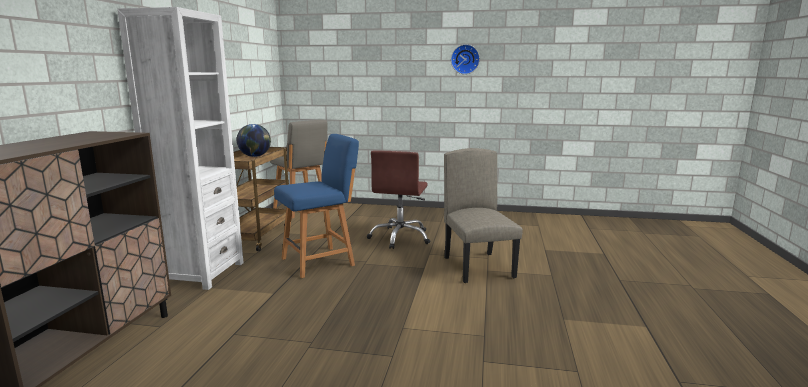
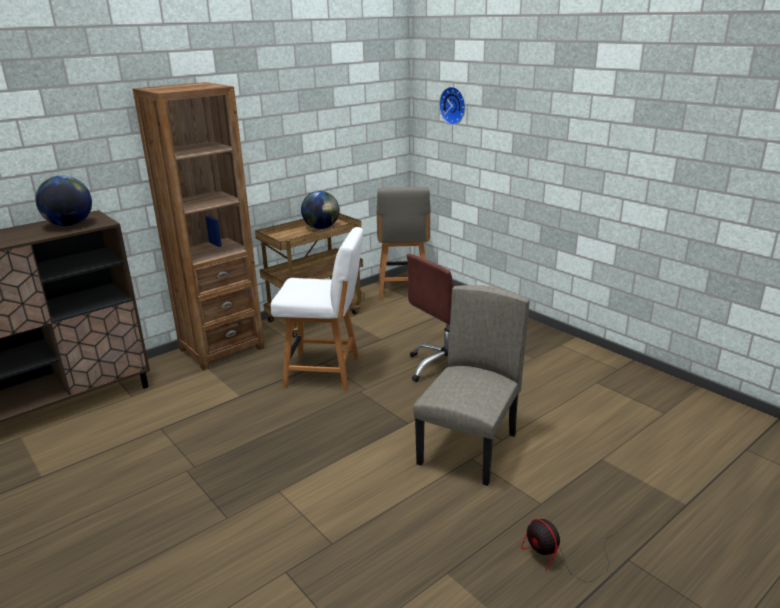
camera: 40 degrees right, 10 degrees up
(89, 137) = (69, 225): none -> globe
(202, 273) = (221, 348): white bookcase -> brown bookcase
(320, 261) = (325, 371): blue chair -> white chair
(465, 59) = (622, 122): wall clock -> wall clock (454, 105)
(596, 291) = (560, 558): none -> fan

